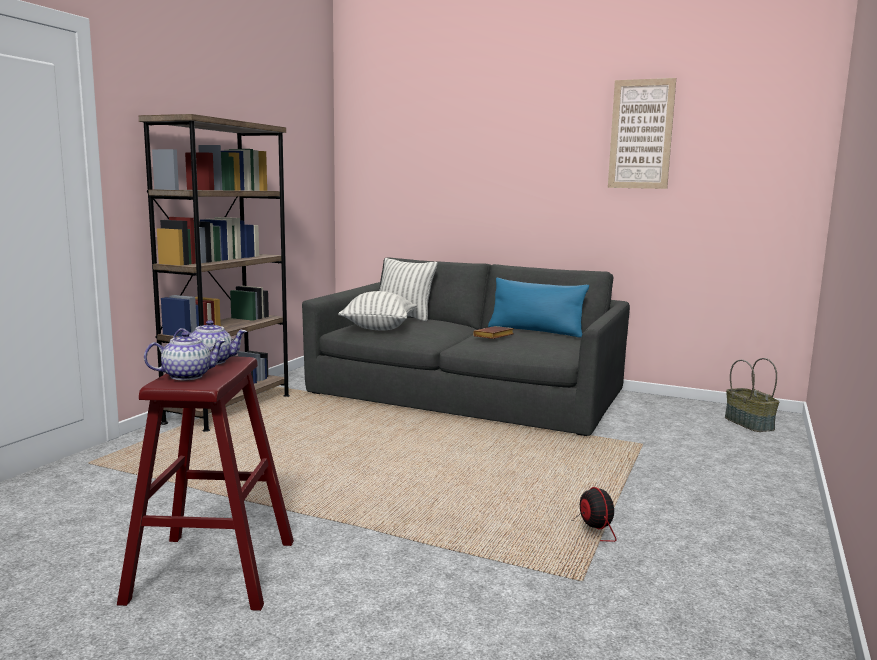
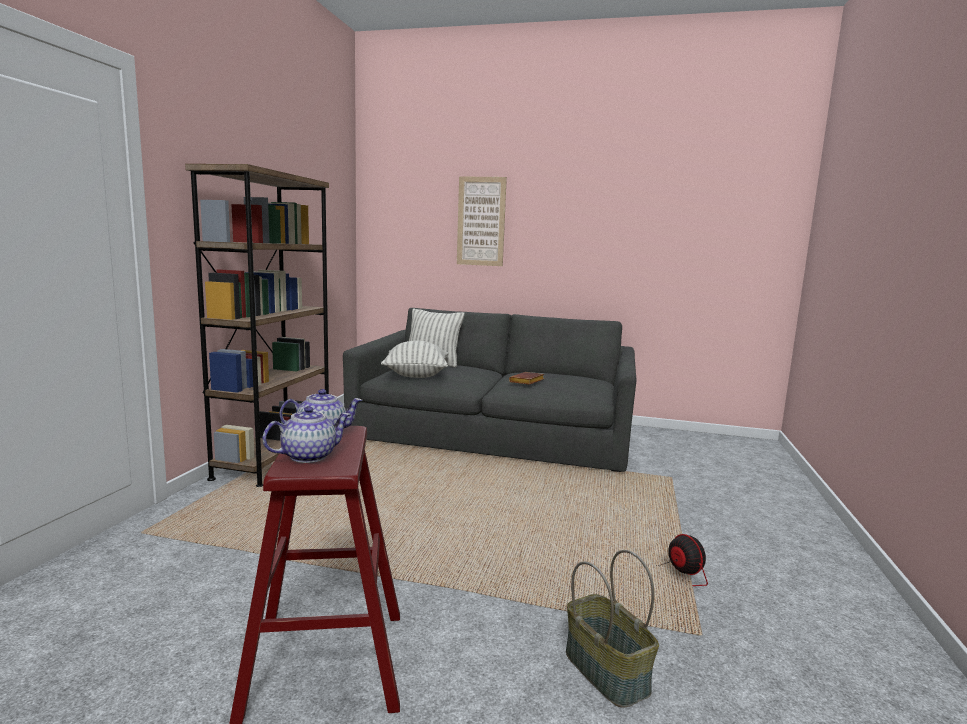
camera: 10 degrees left, 0 degrees up
(535, 331) = (559, 375): blue pillow -> none
(641, 134) = (645, 200): picture -> picture (481, 221)
(750, 423) = (744, 452): basket -> basket (608, 671)

